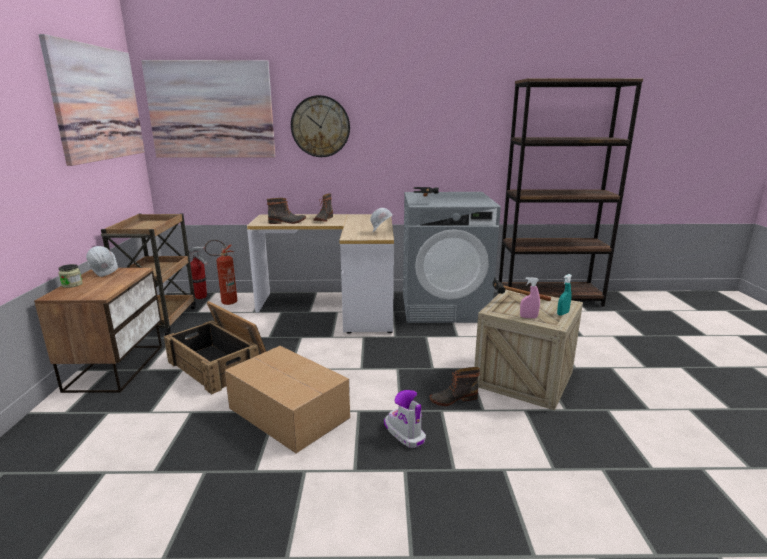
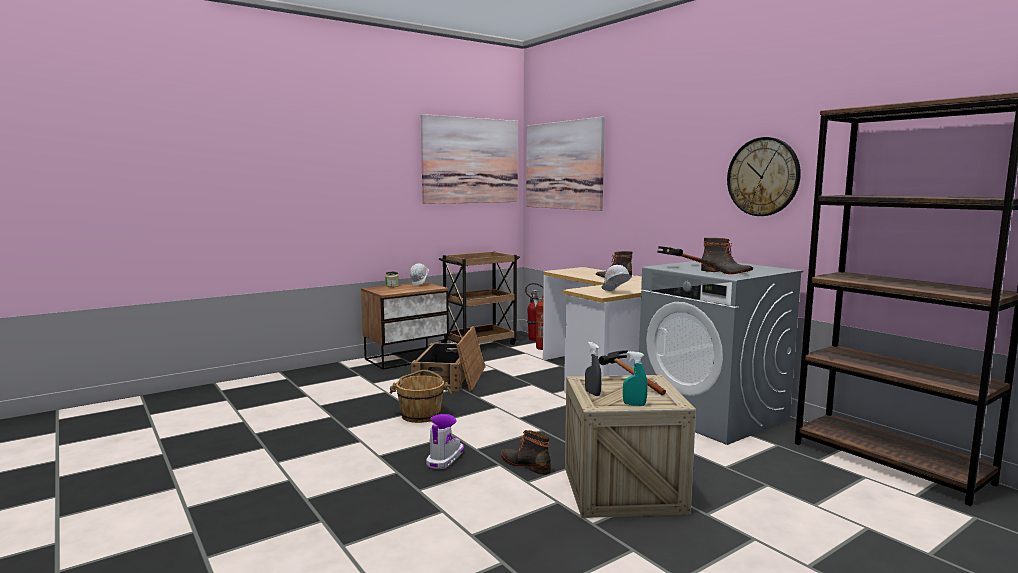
camera: 55 degrees right, 10 degrees down
(287, 222) = (578, 274): boot -> boot (725, 272)
(288, 412) = (421, 415): cardboard box -> brown bucket
(320, 126) = (639, 180): wall clock -> wall clock (763, 177)
(528, 317) = (592, 393): pink spray bottle -> grey spray bottle

